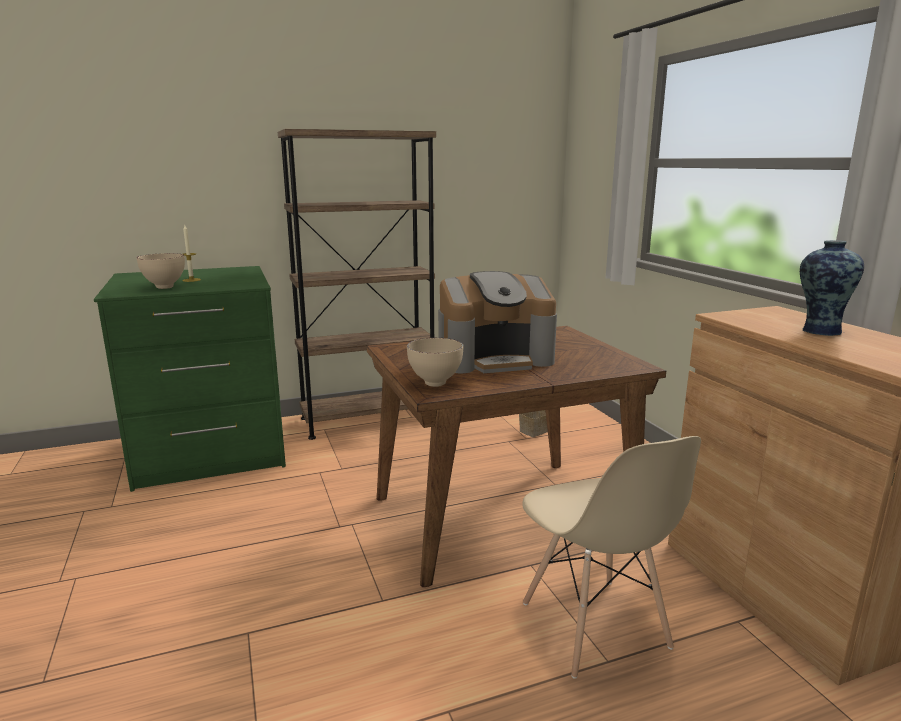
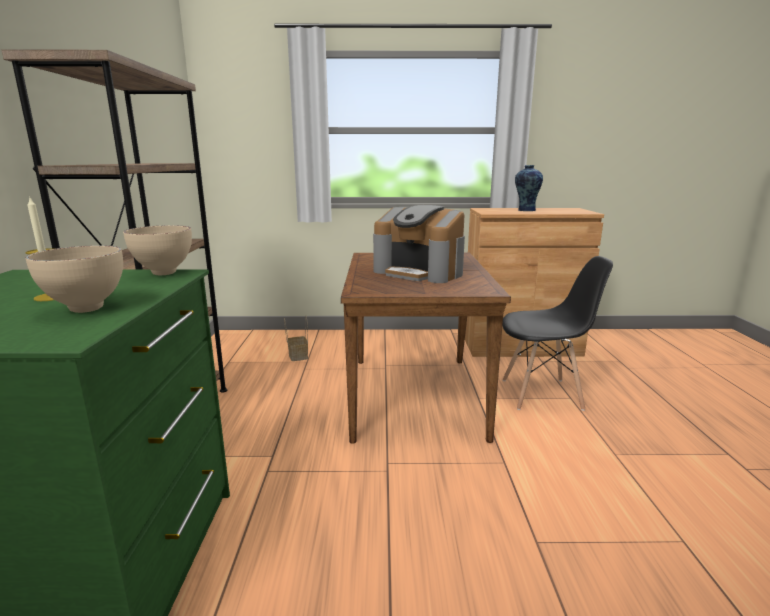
camera: 70 degrees left, 0 degrees up
(434, 384) = (470, 289): beige bowl -> beige bowl (164, 273)
(495, 358) = (420, 272): coffee machine -> coffee machine turned 120 degrees clockwise
(595, 626) = (542, 394): beige chair -> black chair

